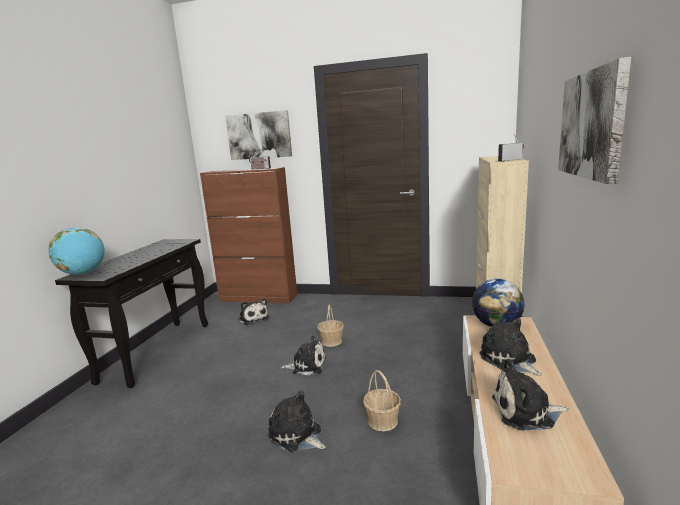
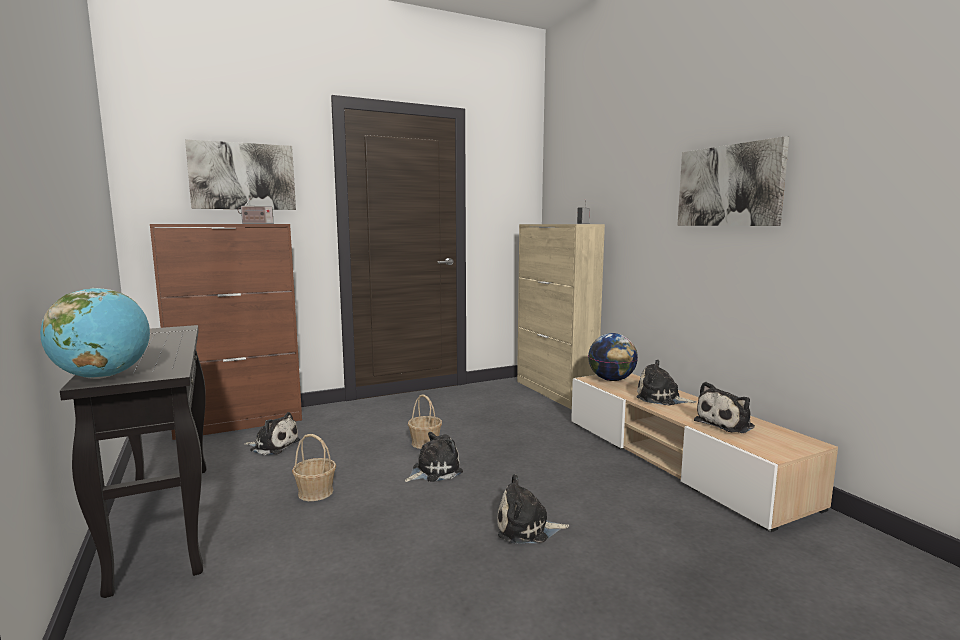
camera: 40 degrees left, 5 degrees down
(382, 420) = (583, 488): basket -> basket (315, 492)

